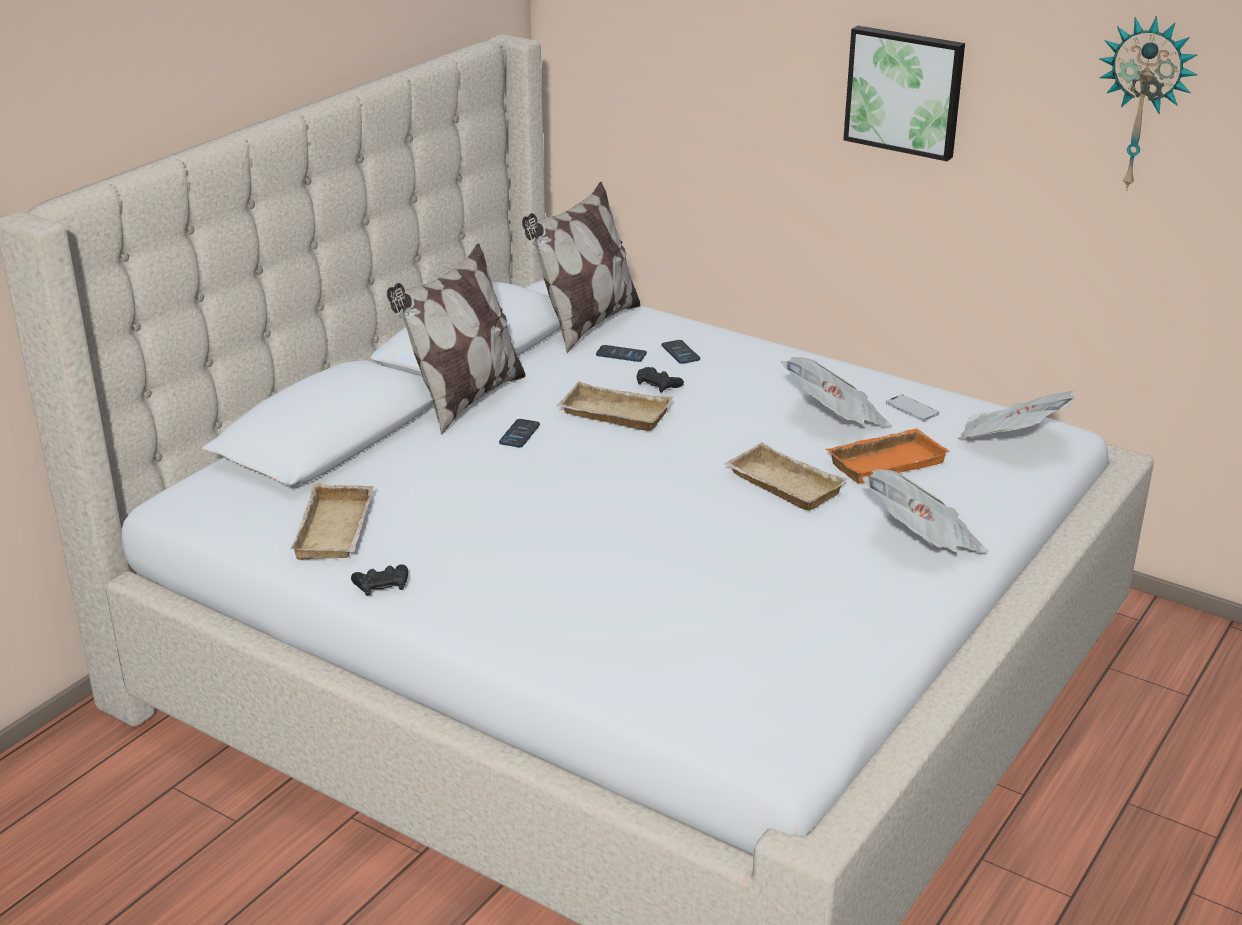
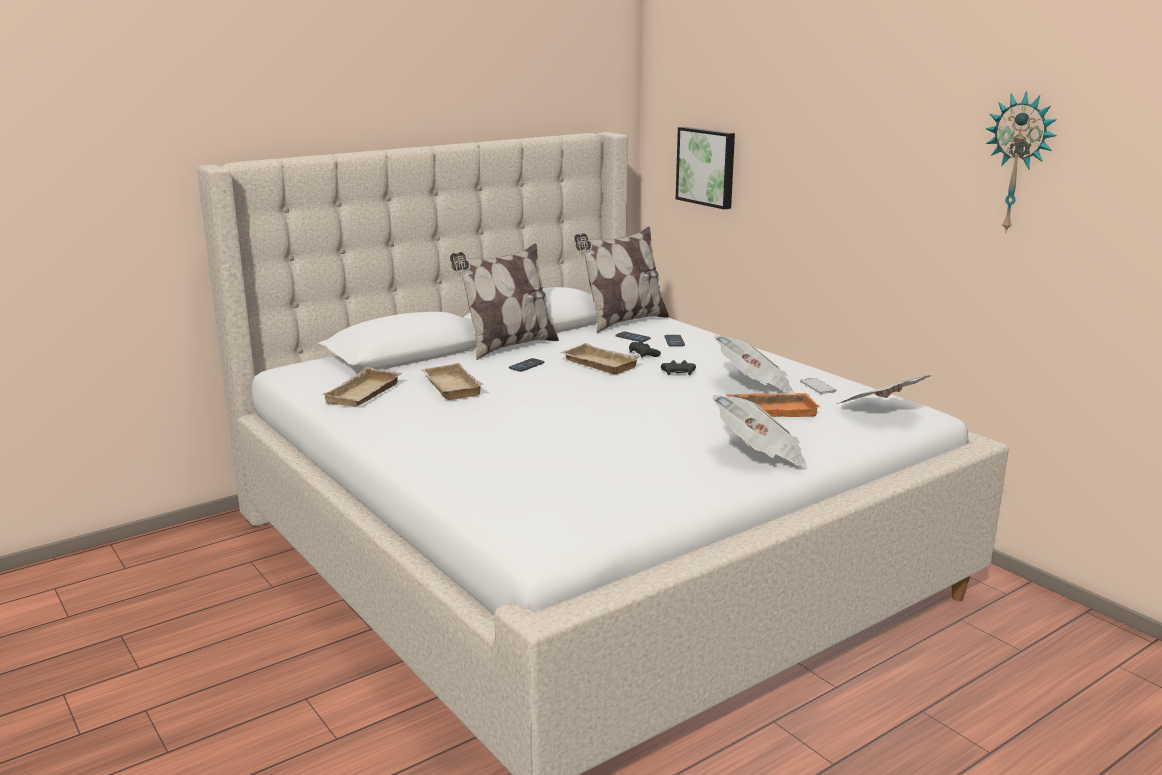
camera: 20 degrees right, 10 degrees down
(382, 585) = (364, 422): black game controller -> black game controller (678, 372)
(780, 485) = (681, 412): beige tray -> beige tray (449, 387)
(905, 91) = (856, 165): picture -> picture (707, 167)

